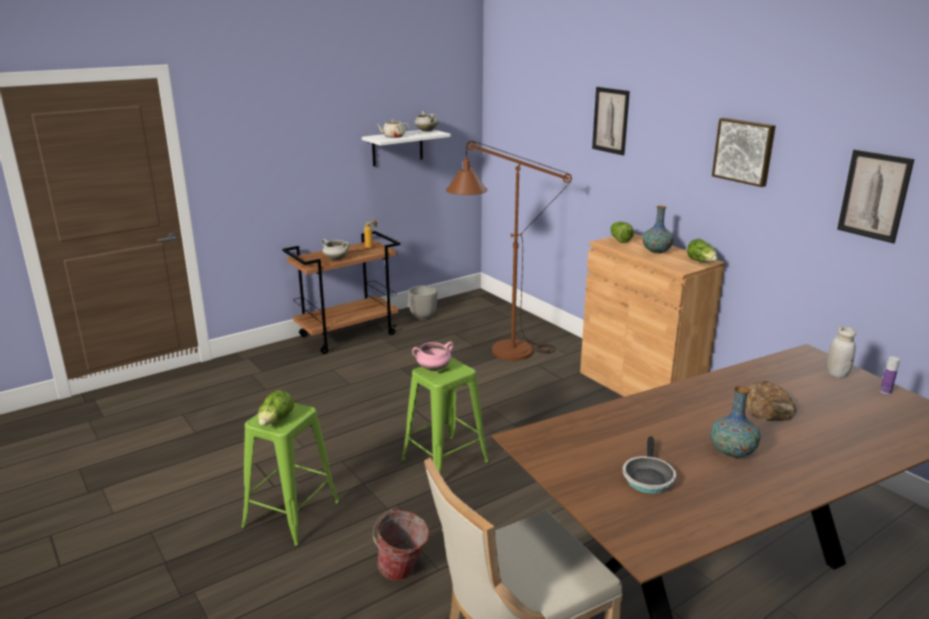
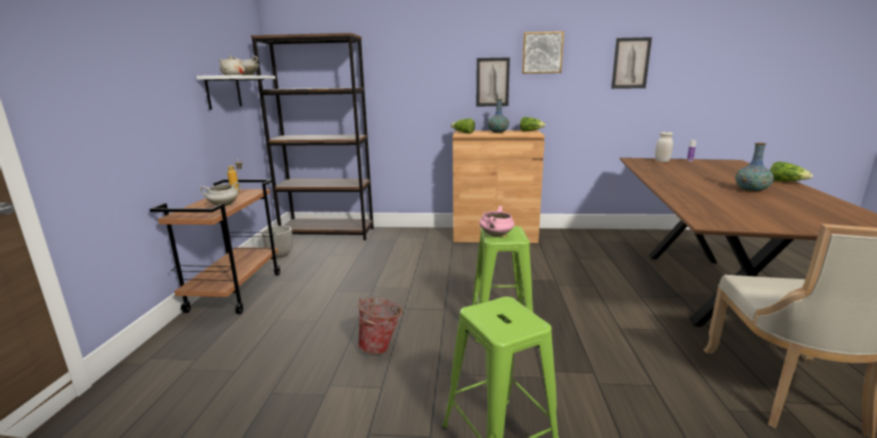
camera: 50 degrees left, 5 degrees down
(276, 420) = (513, 322): lettuce -> lettuce (786, 182)
(402, 574) = (650, 407): bucket -> bucket (381, 348)
(495, 310) = (328, 233): none -> brown bookcase
(500, 352) = (385, 251): brown floor lamp -> none
(610, 120) = (423, 50): picture -> picture (492, 82)
(647, 477) = (783, 210): frying pan -> none
(768, 408) = (696, 175): bread -> none

